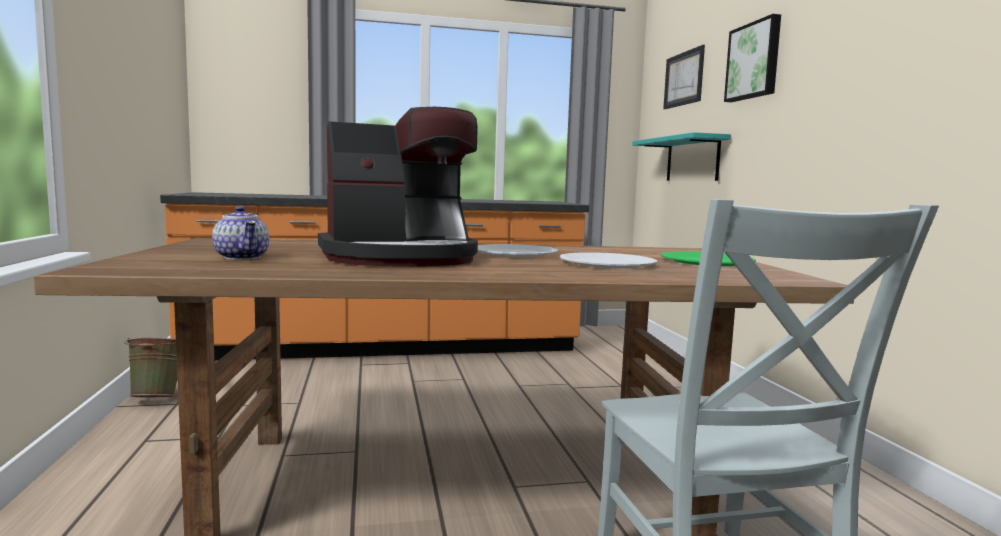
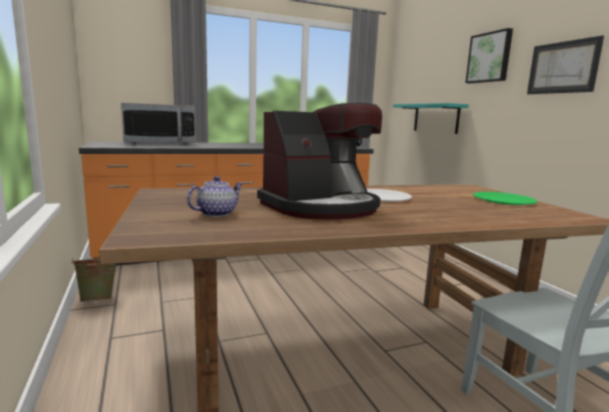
camera: 10 degrees left, 5 degrees up
(242, 257) = (216, 213): teapot -> teapot turned 90 degrees counterclockwise
(279, 195) = (159, 143): none -> microwave
(607, 263) = (453, 206): white plate -> none
(684, 79) = (429, 64): picture -> picture (562, 67)

